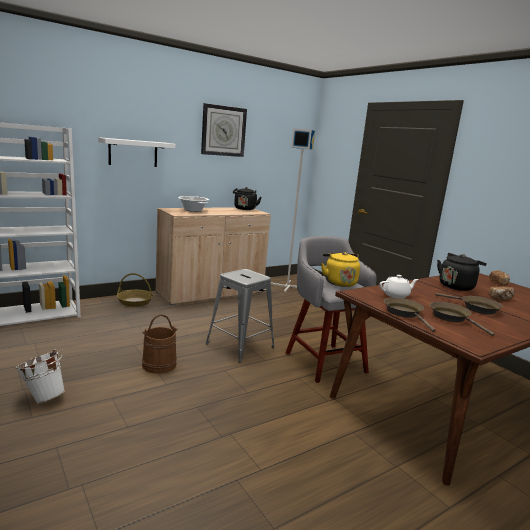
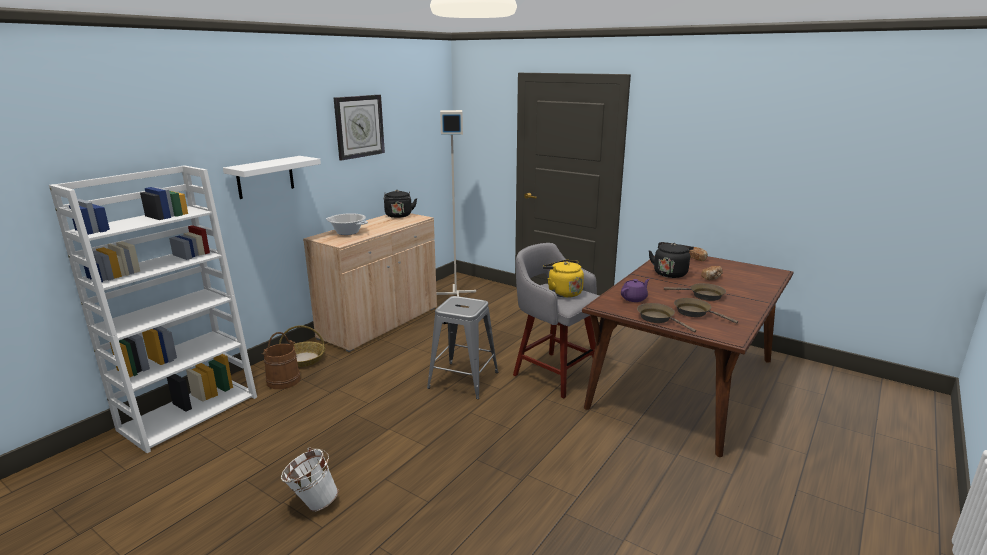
camera: 20 degrees left, 5 degrees up
(159, 364) = (400, 427): brown bucket -> brown bucket (283, 380)
(396, 295) = (634, 298): white teapot -> purple teapot

